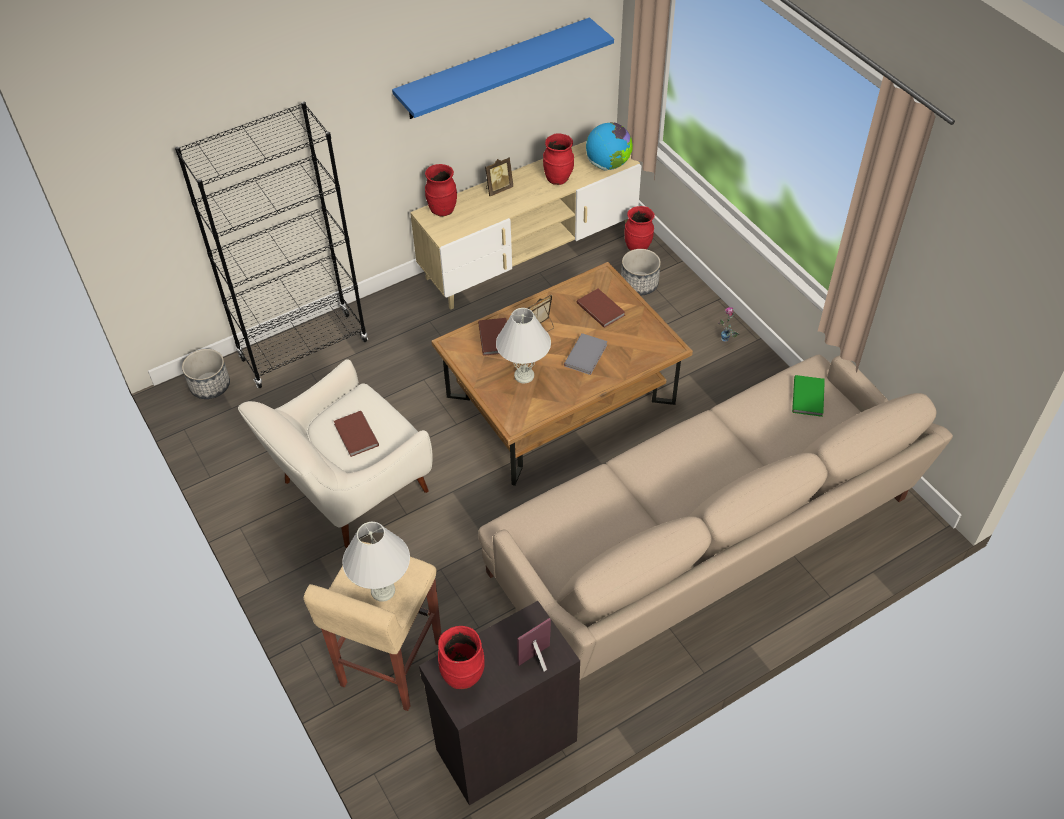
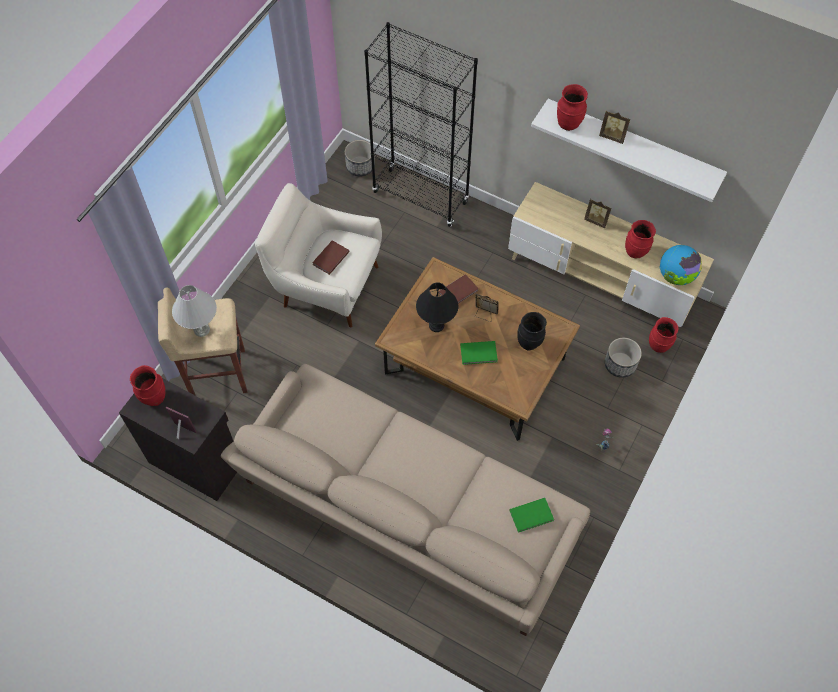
camera: 60 degrees right, 10 degrees up
(442, 210) = (550, 198): red vase -> red vase (568, 123)
(483, 67) = (612, 136): none -> picture frame
(494, 69) = (632, 145): blue shelf -> white shelf
(523, 375) = (436, 325): white table lamp -> black table lamp
(587, 355) = (479, 354): grey book -> green book
(601, 308) = (529, 342): brown book -> black vase

